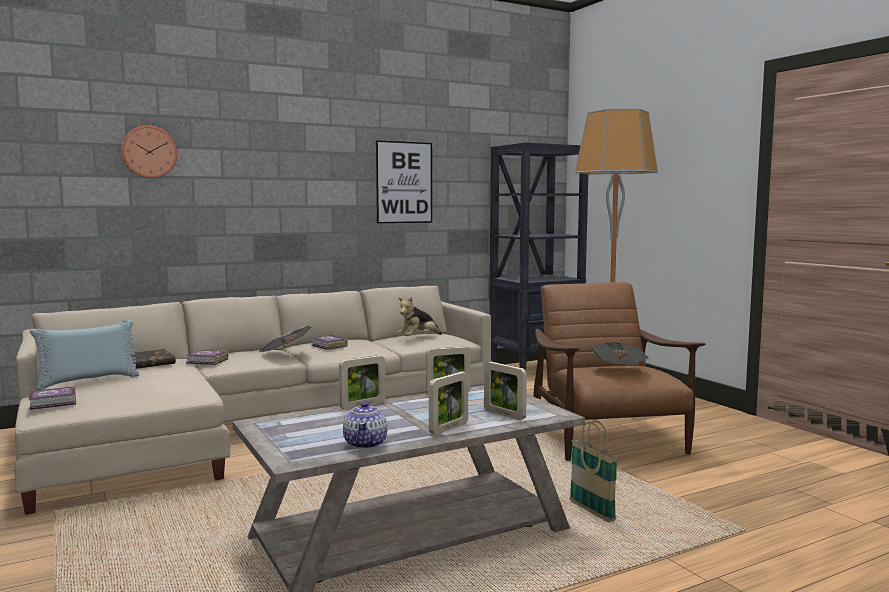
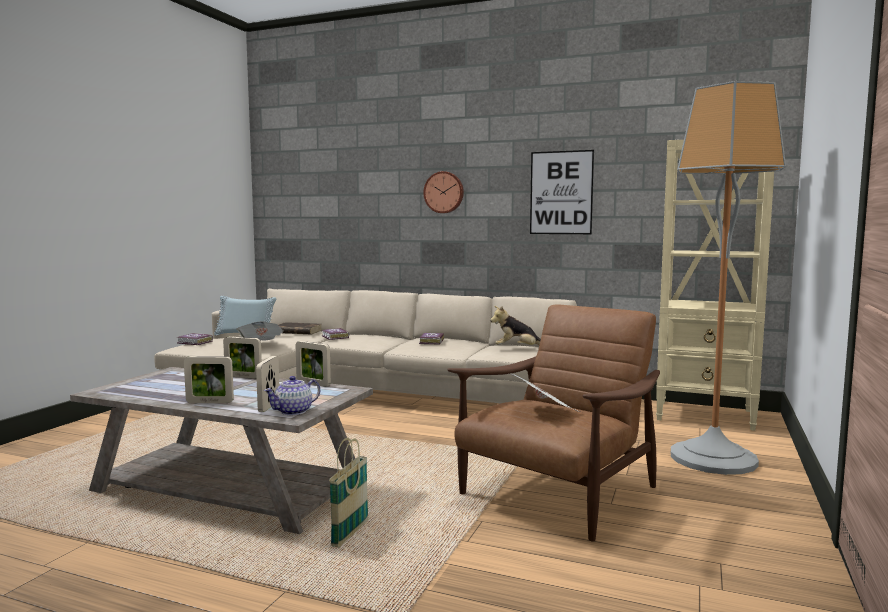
camera: 50 degrees right, 0 degrees up
(149, 152) = (349, 176): wall clock -> wall clock (444, 192)
(285, 353) = (388, 341): newspaper -> newspaper (261, 344)
(366, 444) = (149, 395): teapot -> teapot (294, 411)
(536, 368) = (705, 415): black bookcase -> beige bookcase

